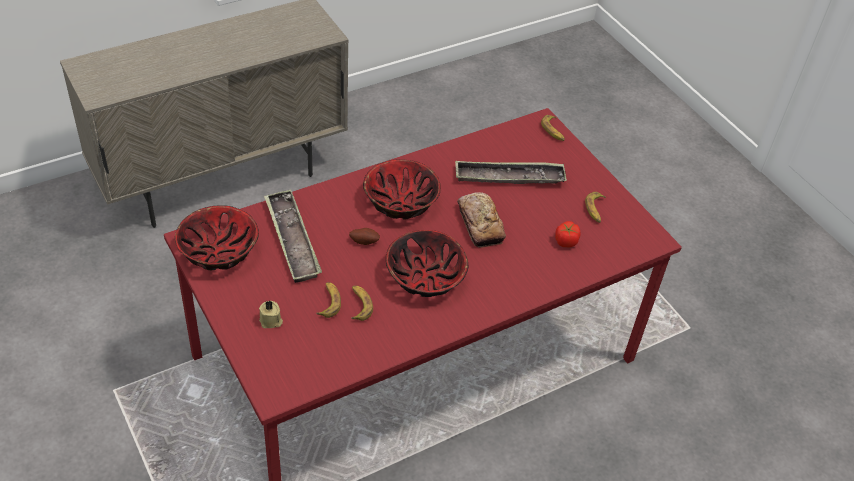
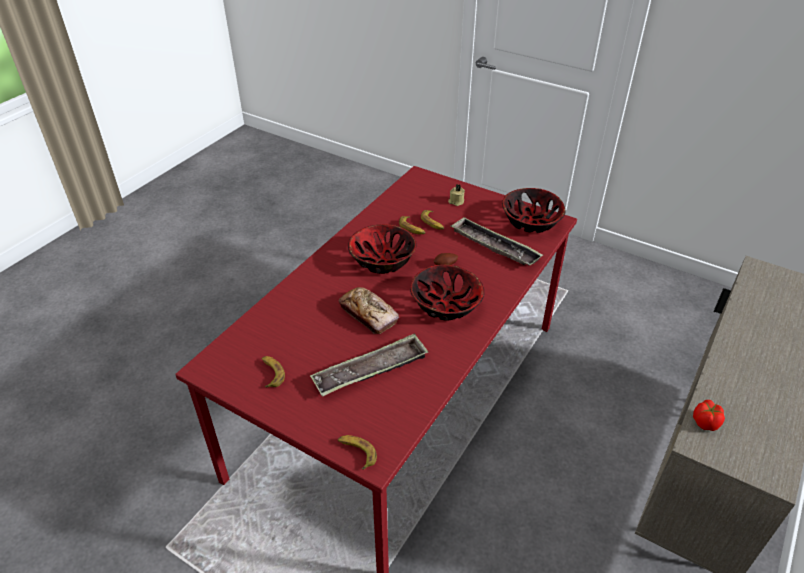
camera: 155 degrees right, 5 degrees down
(565, 241) = (287, 331): tomato -> tomato (705, 422)

